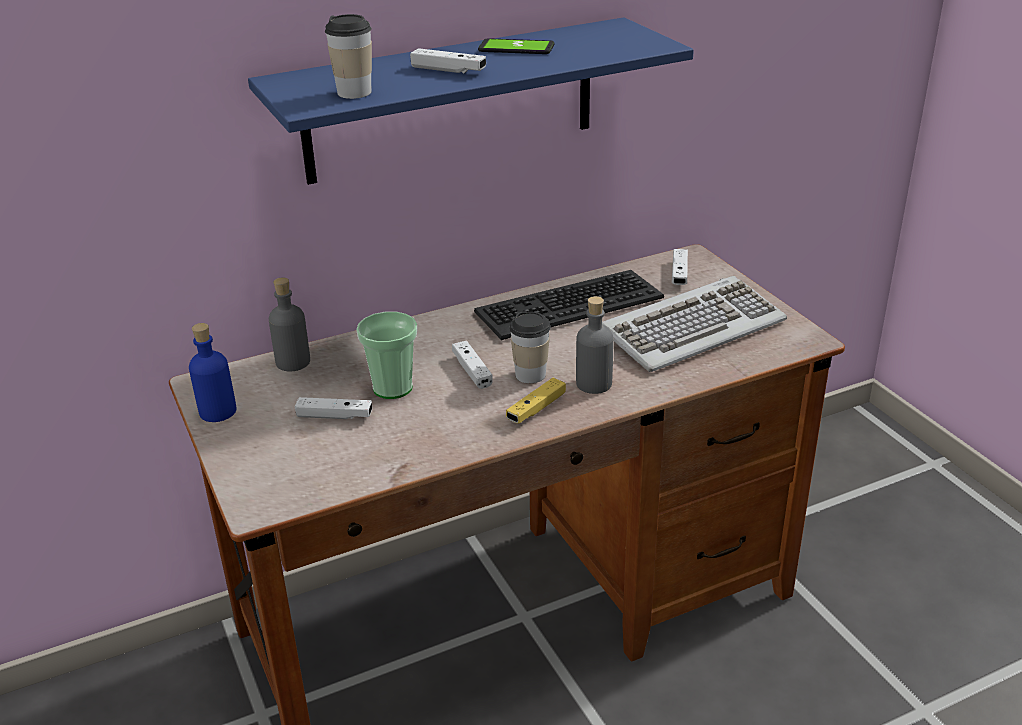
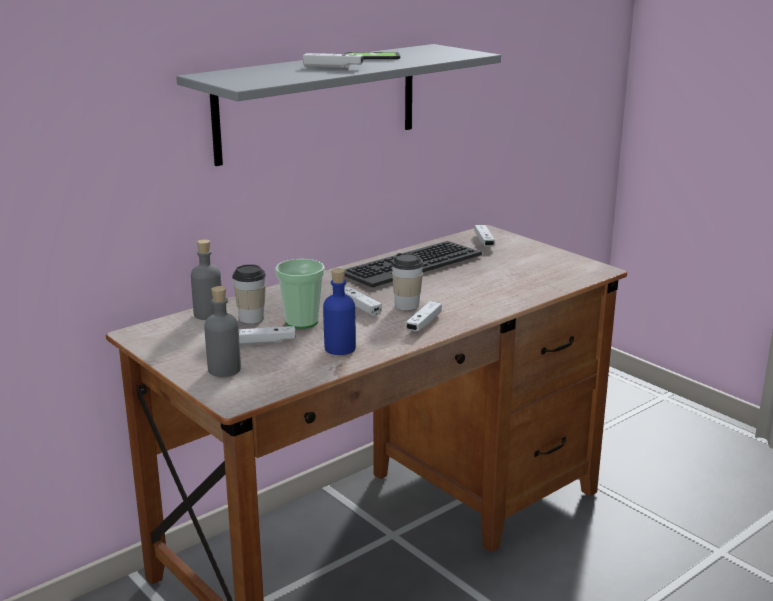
camera: 15 degrees left, 10 degrees down
(217, 411) = (162, 348): blue bottle -> blue bottle (340, 348)
(354, 92) = (273, 78): cup -> cup (251, 318)
(451, 101) = (318, 102): blue shelf -> grey shelf
(536, 409) = (423, 323): yellow game controller -> white game controller
(594, 384) = (458, 306): grey bottle -> grey bottle (224, 369)
(692, 328) = (512, 270): keyboard -> none

